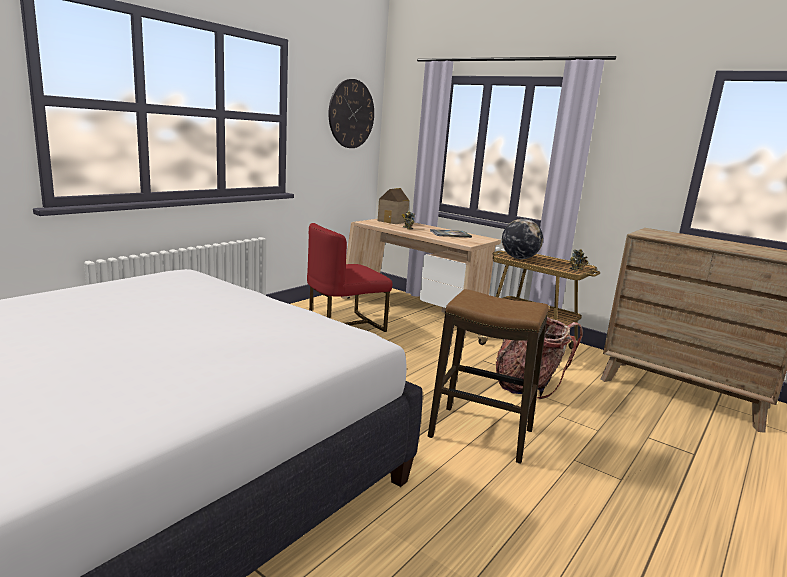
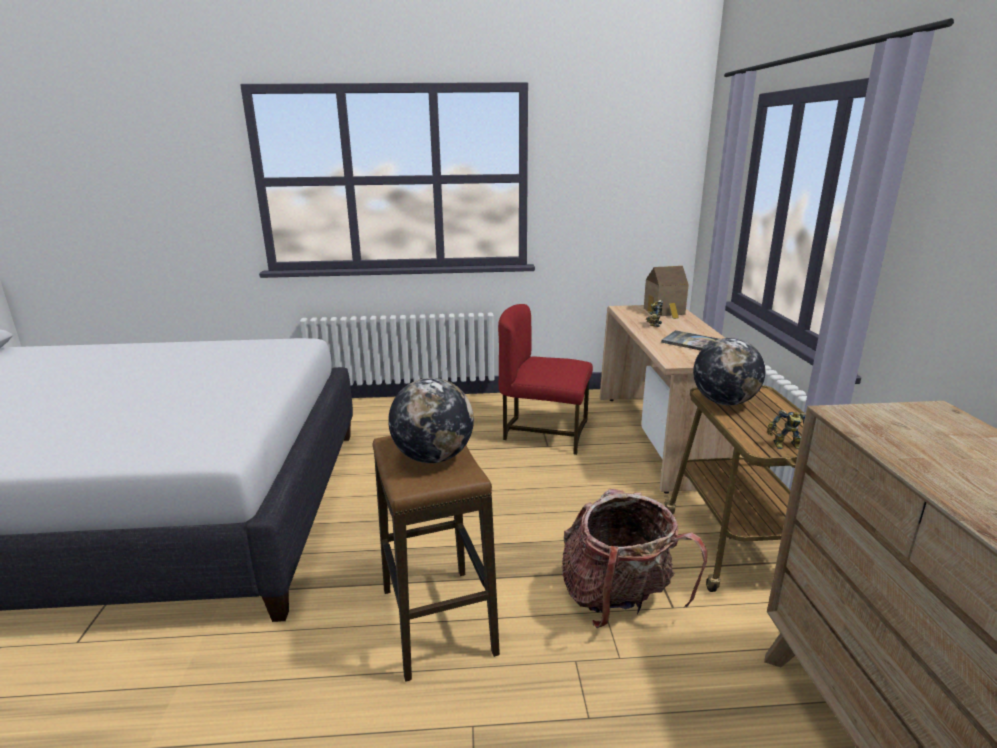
camera: 50 degrees right, 5 degrees up
(351, 114) = (641, 163): wall clock -> none
(499, 303) = (433, 457): none -> globe

